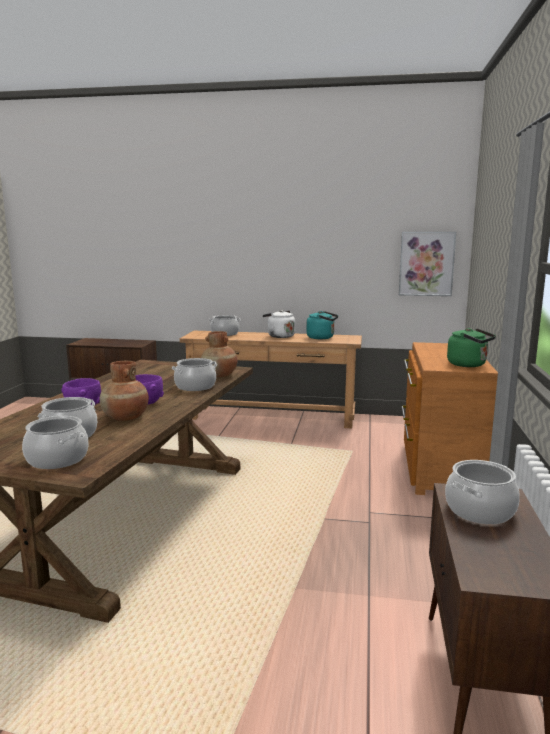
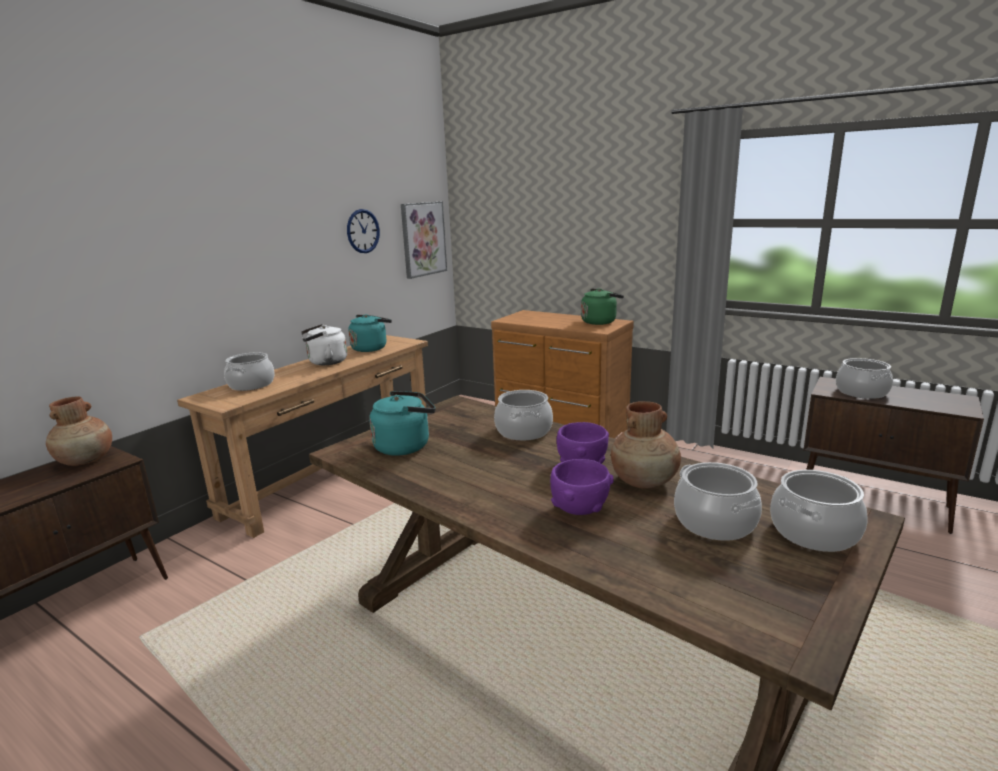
camera: 65 degrees left, 5 degrees up
(157, 370) = (405, 446): none -> turquoise kettle
(219, 375) = (479, 414): brown vase -> brown vase (86, 460)
(354, 250) = (363, 231): none -> wall clock

